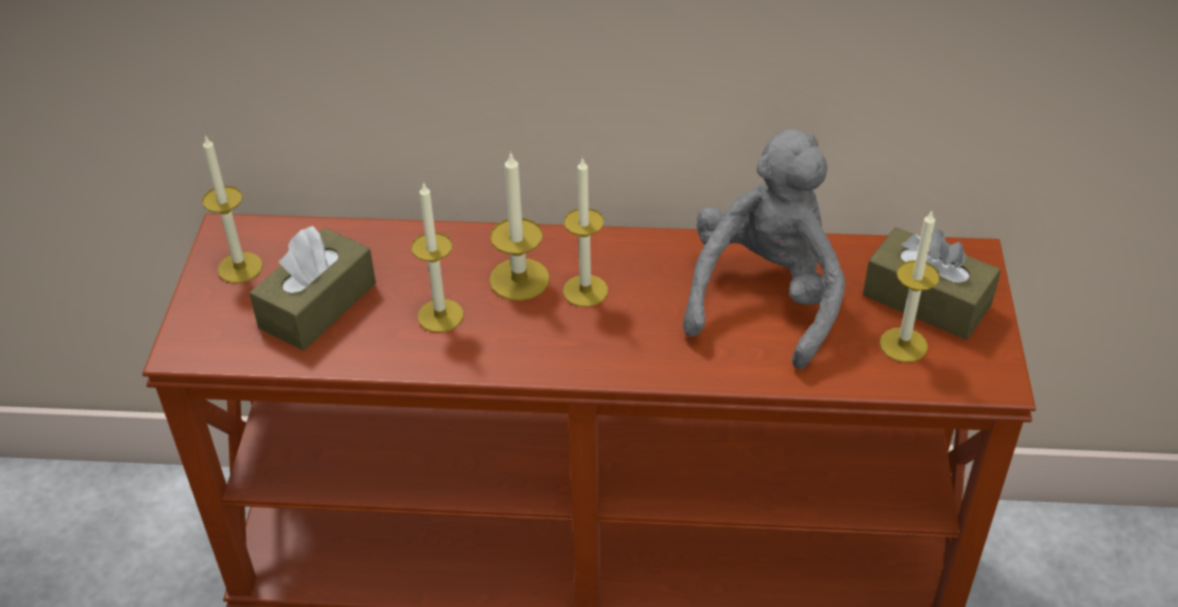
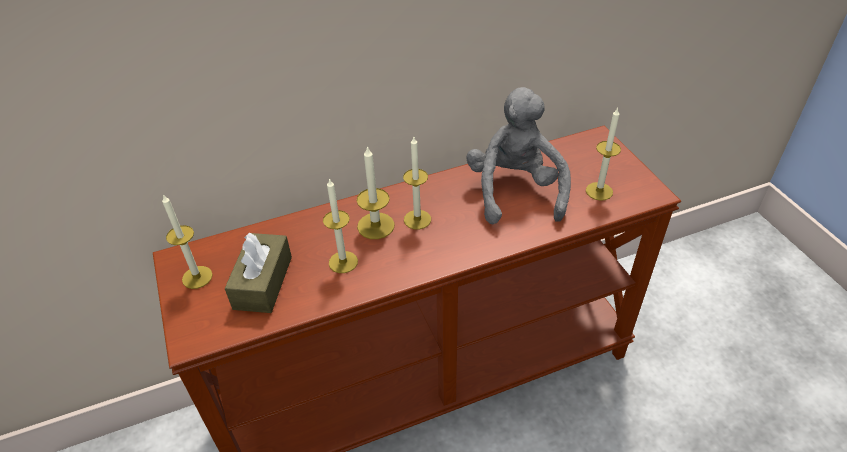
camera: 25 degrees left, 0 degrees up
(926, 300) = (593, 165): brown tissue box -> none

